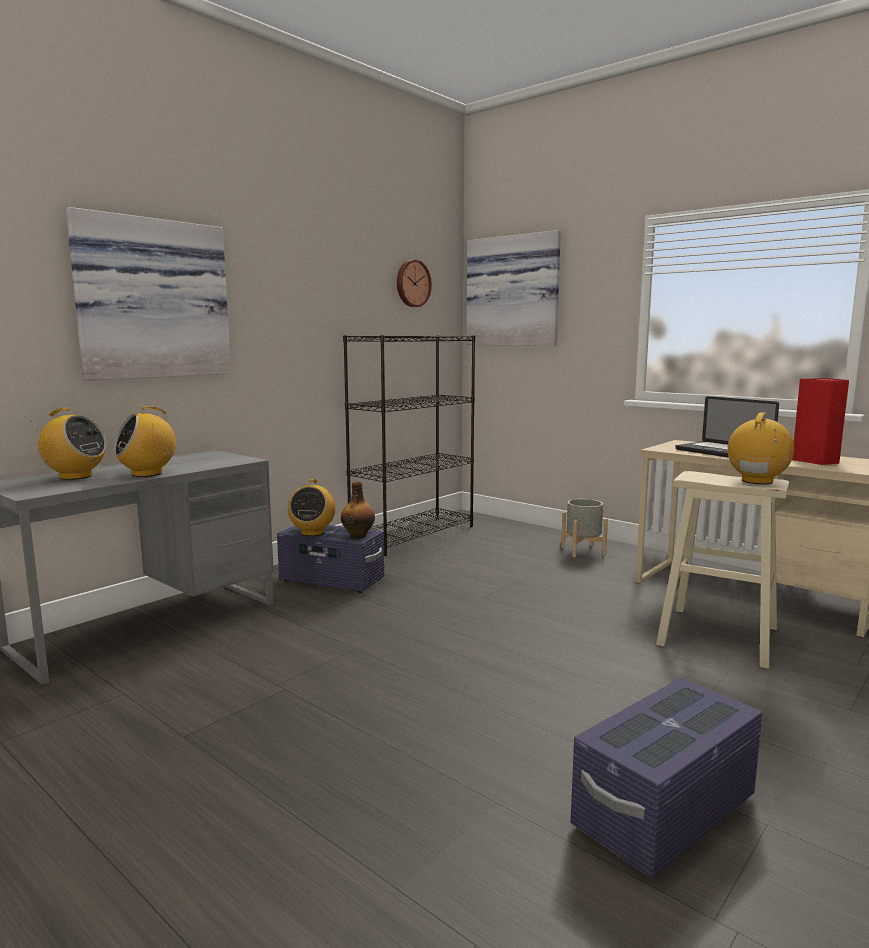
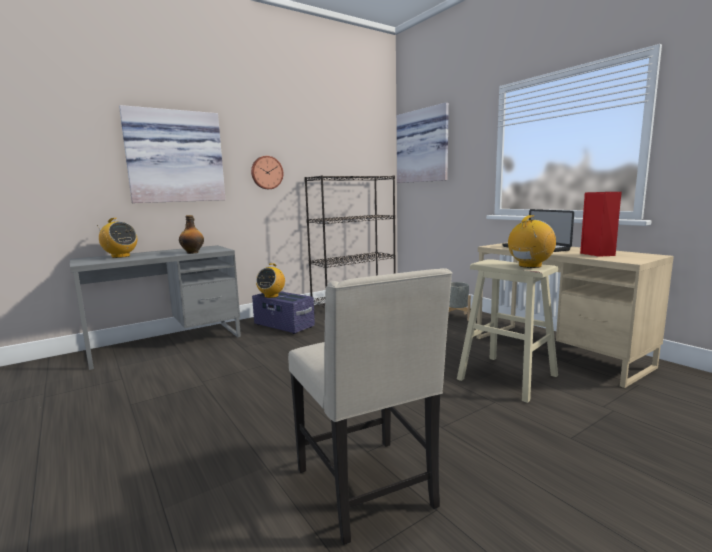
camera: 15 degrees right, 0 degrees up
(147, 473) = (157, 255): radio -> none
(358, 536) = (295, 299): bottle -> bottle (193, 252)
(412, 283) = (356, 144): wall clock -> wall clock (266, 172)
(664, 812) = (368, 489): purple storage box -> beige chair

